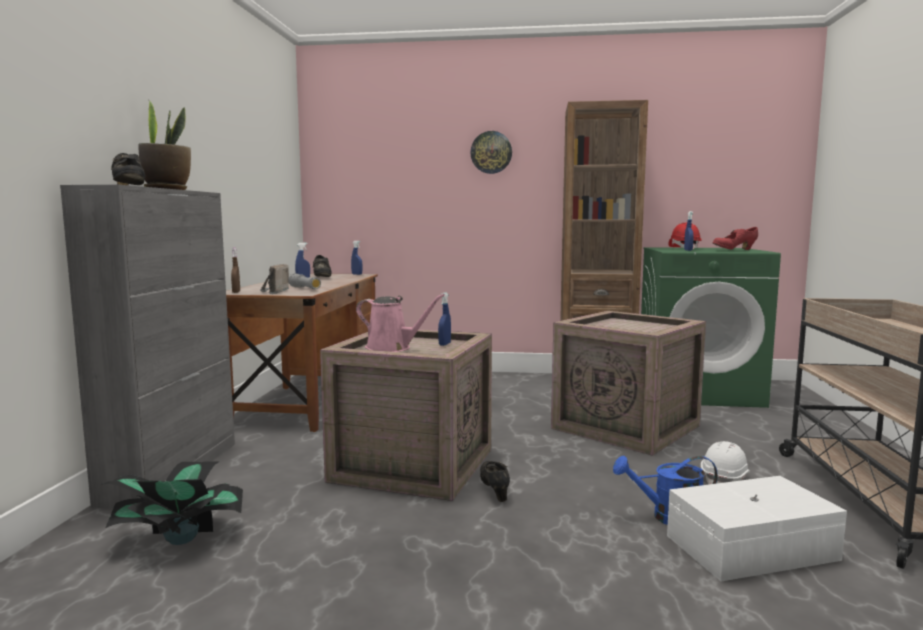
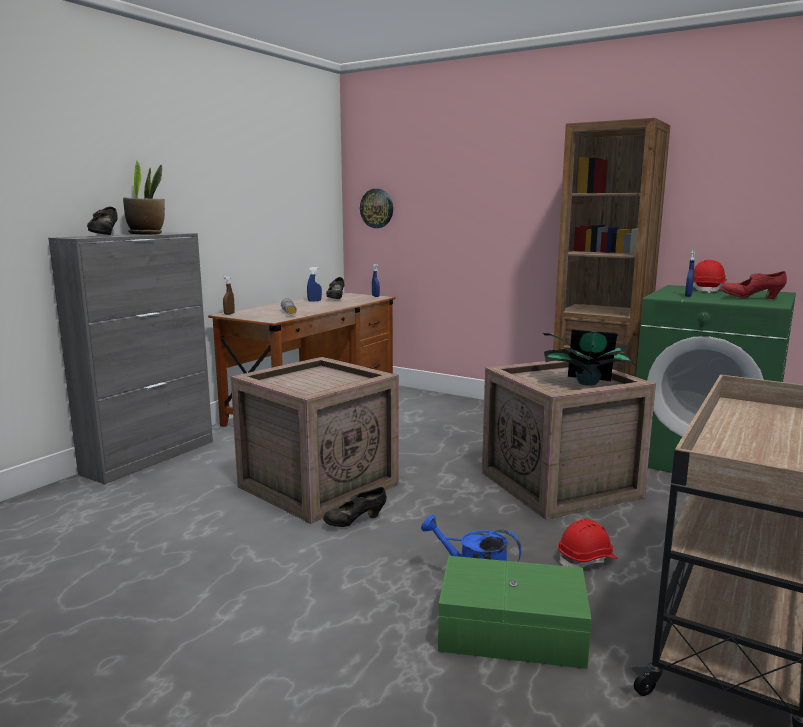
camera: 25 degrees right, 5 degrees up
(180, 539) = (102, 510): potted plant -> potted plant (586, 383)
(272, 292) = (255, 316): radio -> none
(392, 348) = (297, 380): pink watering can -> none
(444, 344) = (347, 381): blue spray bottle -> none
(491, 152) = (509, 175): wall clock -> wall clock (377, 208)
(494, 490) = (355, 522): black shoe -> black shoe turned 135 degrees counterclockwise
(725, 479) = (587, 560): white hard hat -> red hard hat
(754, 549) = (513, 632): white storage box -> green storage box

